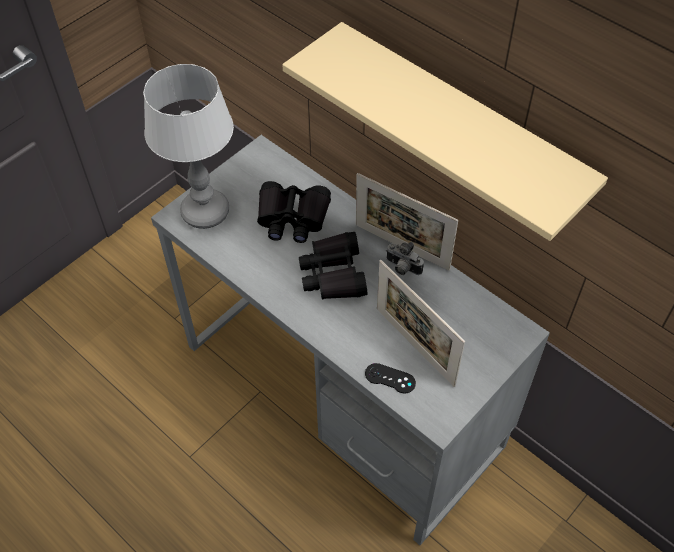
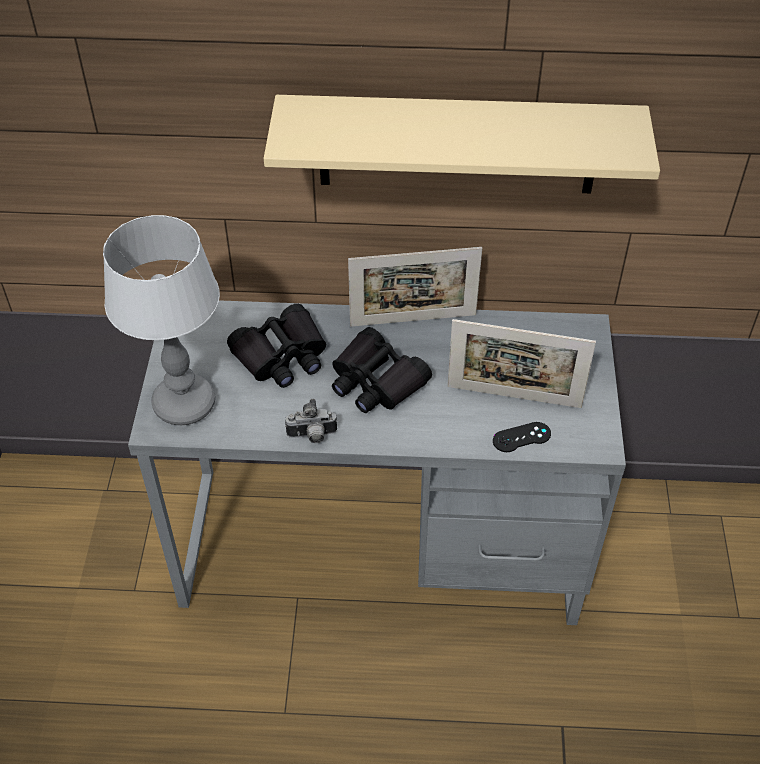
camera: 40 degrees left, 5 degrees down
(402, 268) = (433, 338): camera -> camera (312, 436)

